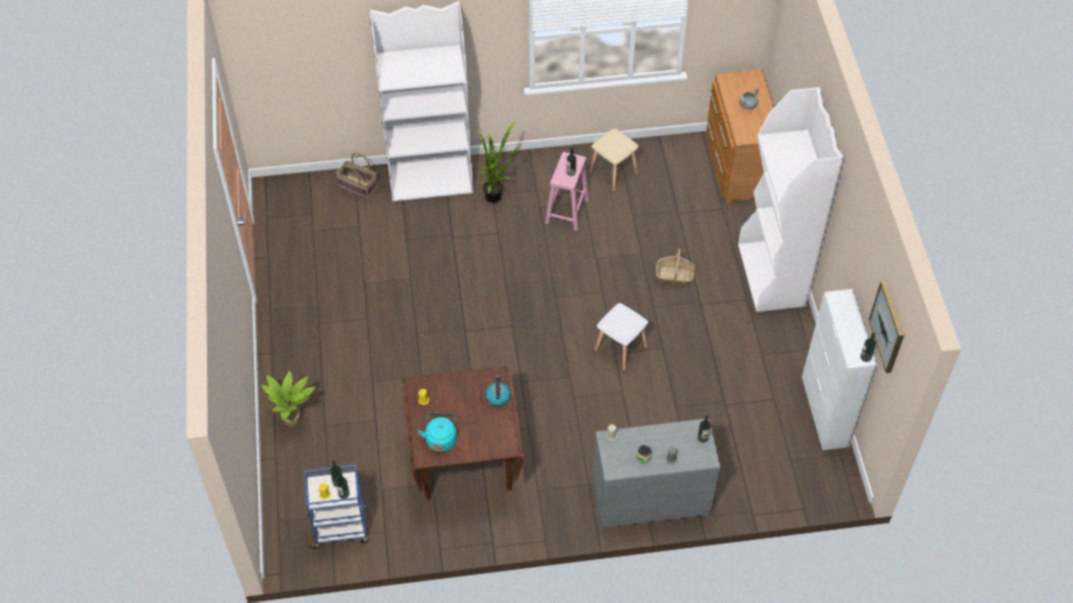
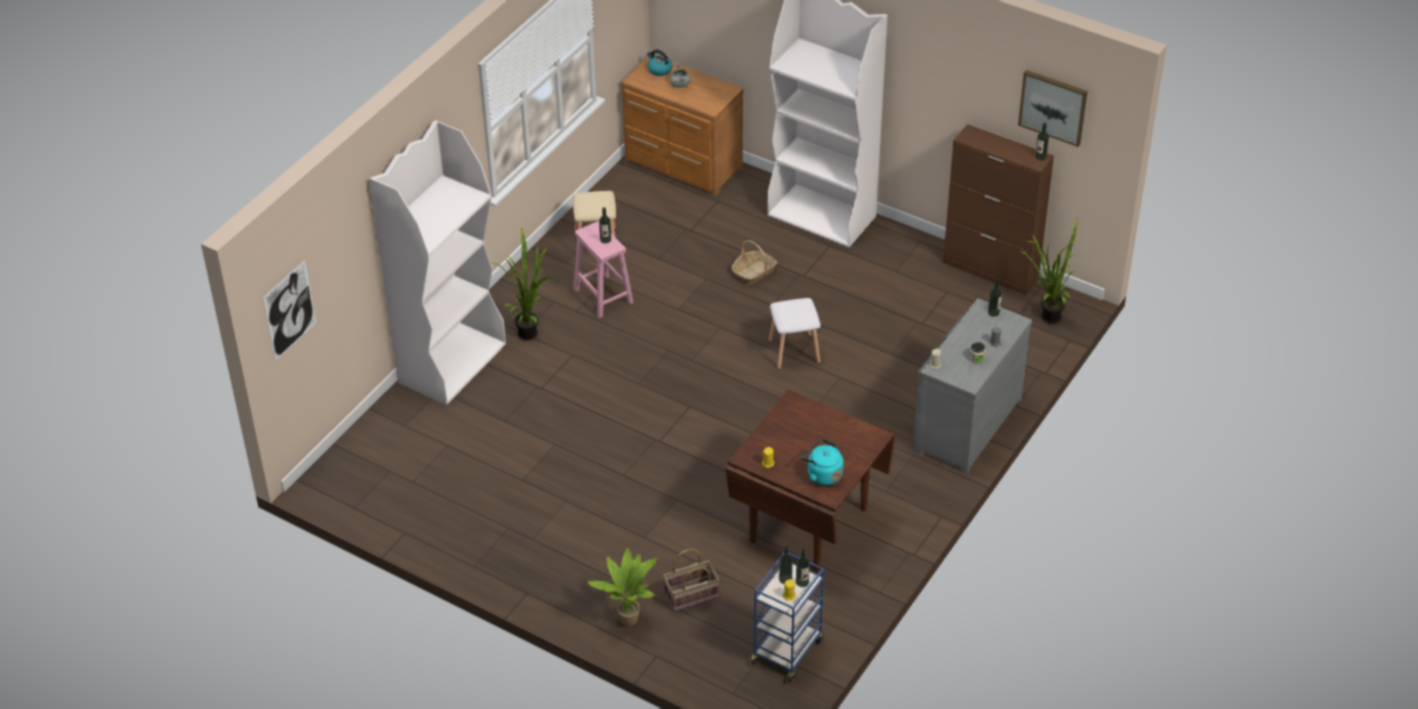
camera: 50 degrees left, 10 degrees down
(267, 61) = (289, 310): none -> picture
(357, 187) = (397, 419): basket -> basket (691, 596)
(498, 396) = (816, 413): kettle -> kettle (659, 70)
(812, 478) = (1046, 317): none -> potted plant
(825, 412) = (991, 270): white cabinet -> brown cabinet

